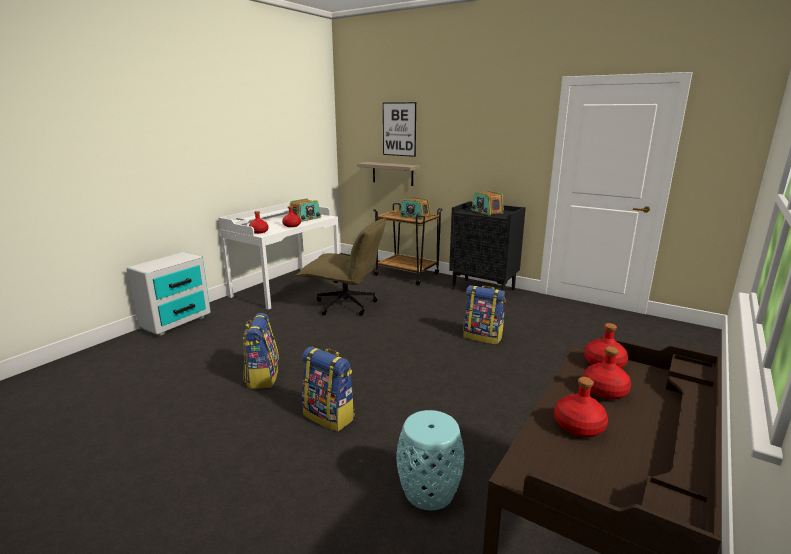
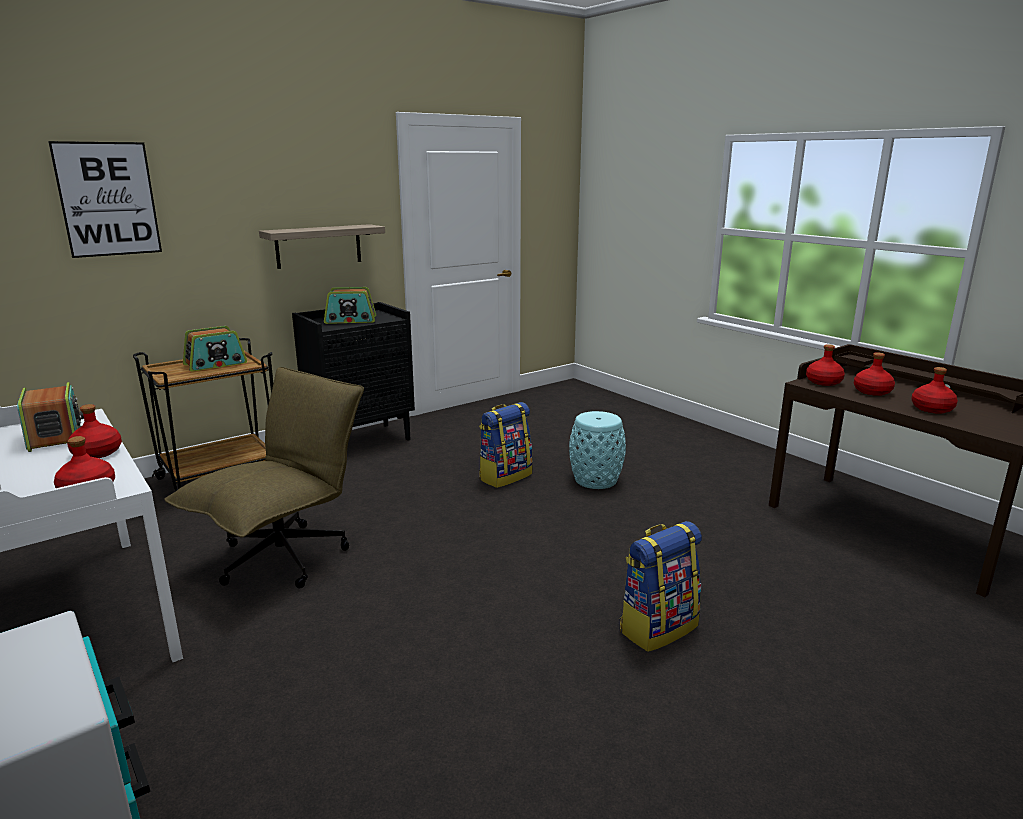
camera: 70 degrees left, 0 degrees up
(262, 377) = (505, 689): backpack -> none
(392, 173) = (107, 295): shelf -> shelf (318, 246)
(428, 491) = (814, 581): turquoise stool -> turquoise stool (595, 480)

